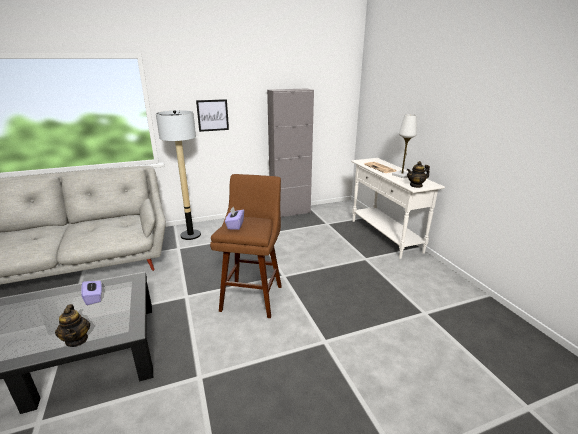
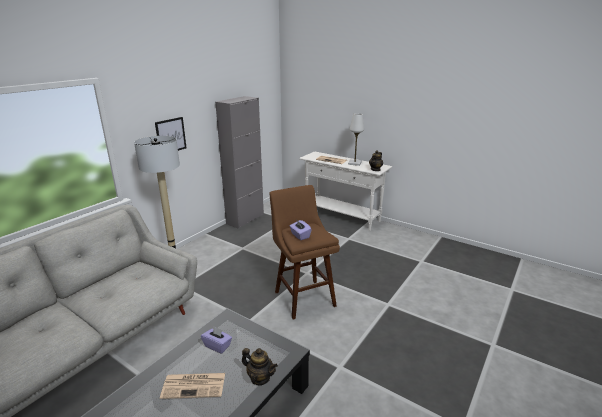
camera: 35 degrees left, 0 degrees up
(38, 319) = (195, 385): none -> newspaper

